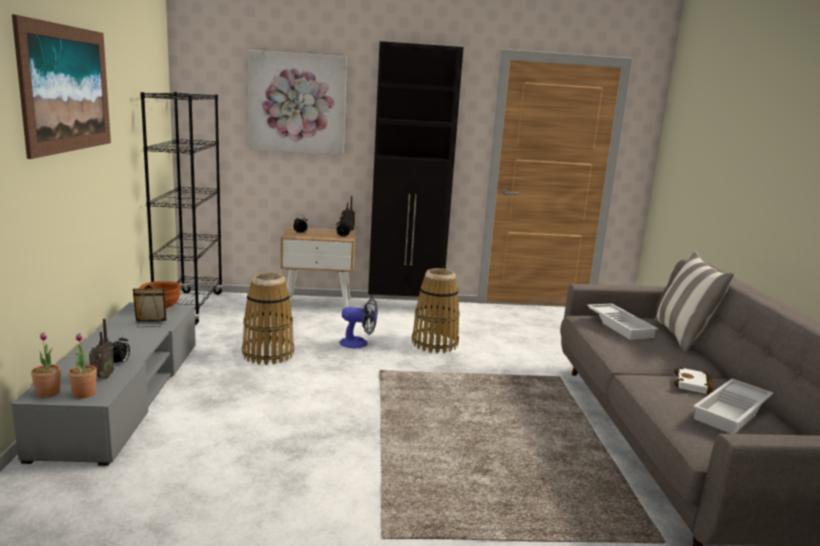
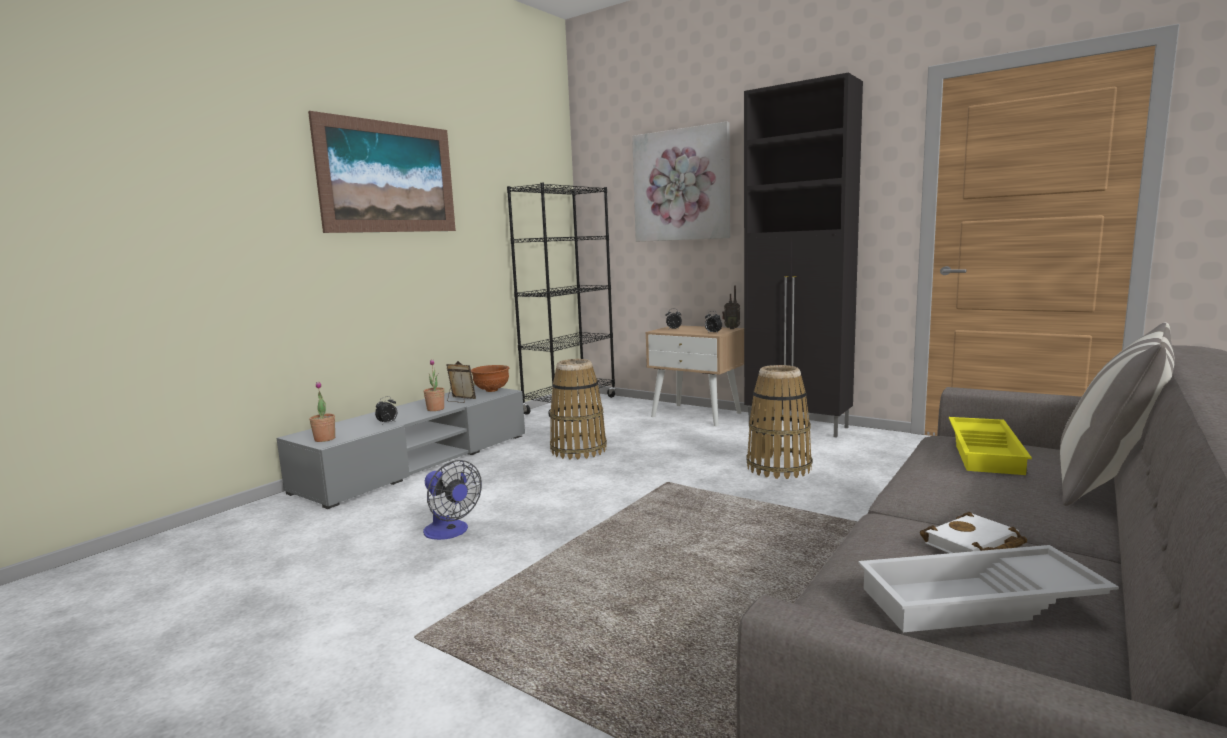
camera: 40 degrees right, 5 degrees down
(48, 393) = (306, 435): potted plant -> potted plant (435, 409)
(102, 377) = (356, 431): radio -> none
(359, 343) = (685, 454): fan -> fan (450, 532)
(621, 325) = (987, 452): white tray -> yellow tray

